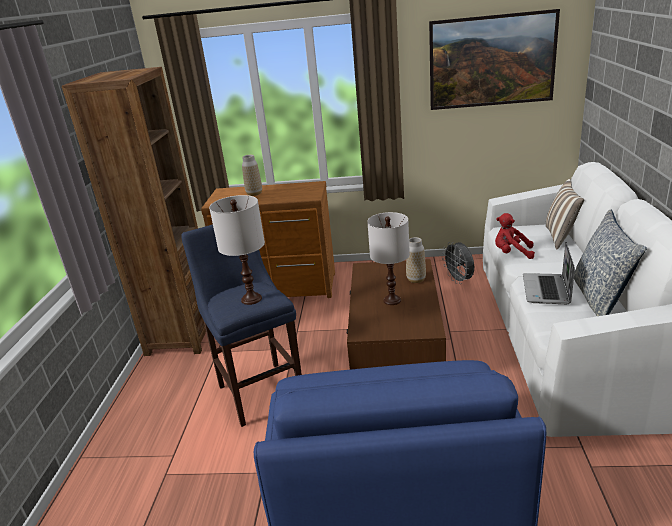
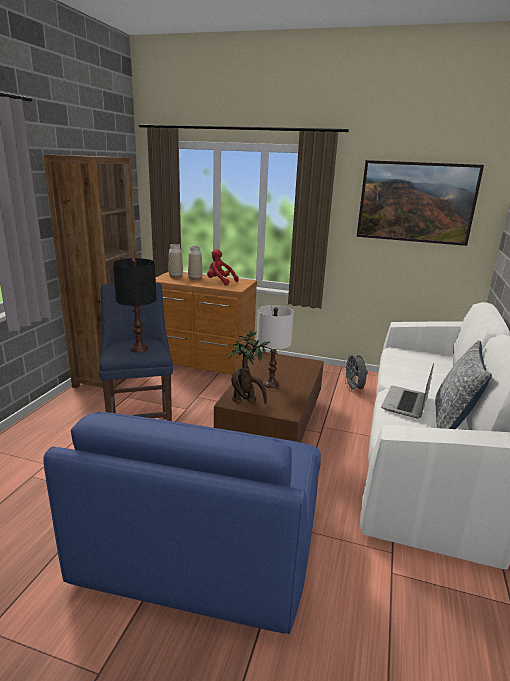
camera: 10 degrees right, 5 degrees down
(251, 299) = (139, 348): white table lamp -> black table lamp
(378, 327) = (247, 401): none -> potted plant
(416, 279) = (301, 373): vase -> vase (176, 277)
(511, 253) = (393, 369): red plush toy -> red plush toy (220, 281)
(561, 237) = (446, 366): pillow -> none

